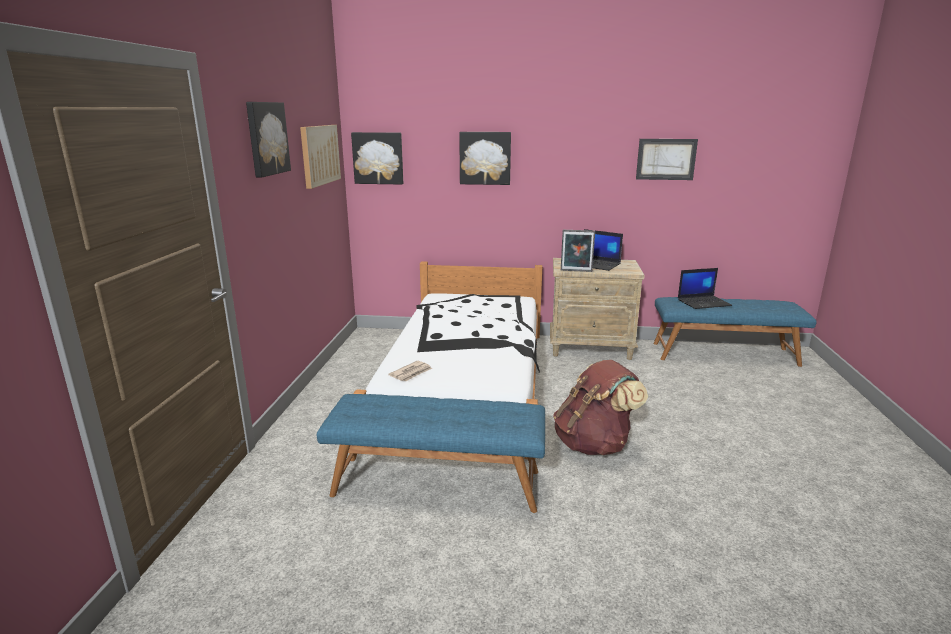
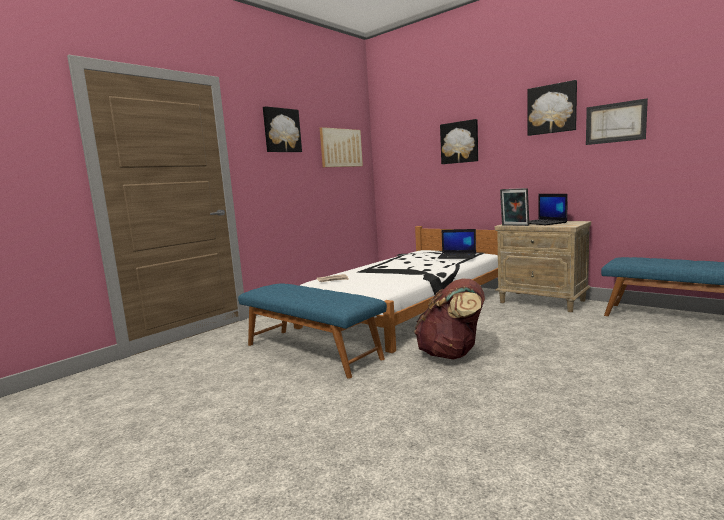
camera: 35 degrees right, 10 degrees down
(378, 158) = (391, 151): picture -> picture (552, 109)
(704, 302) = (657, 261): laptop -> laptop (457, 256)

